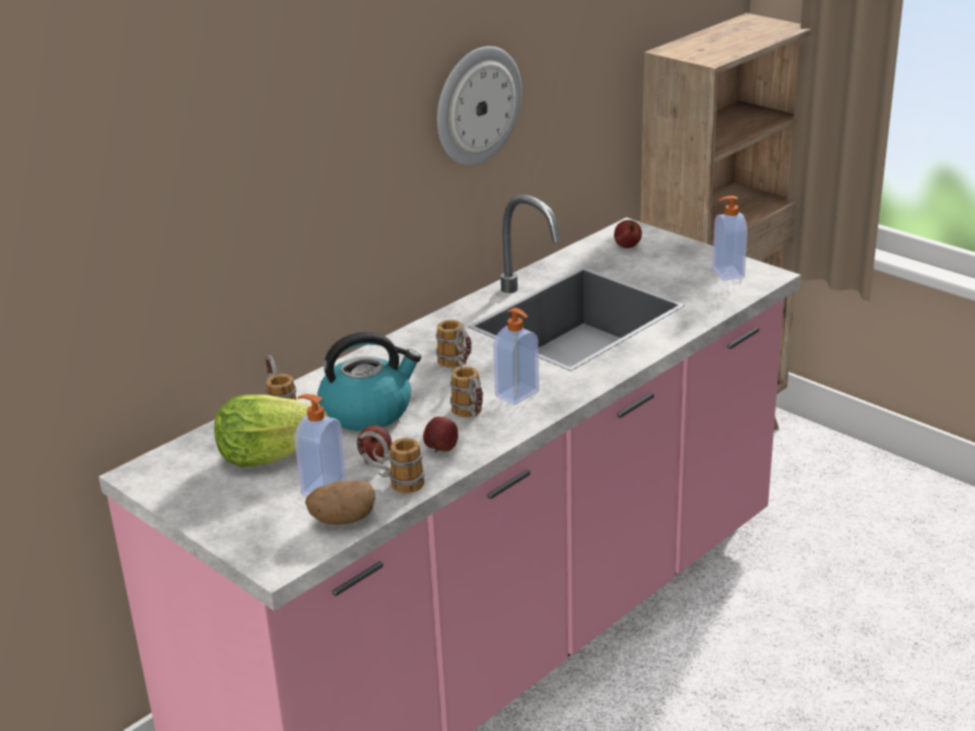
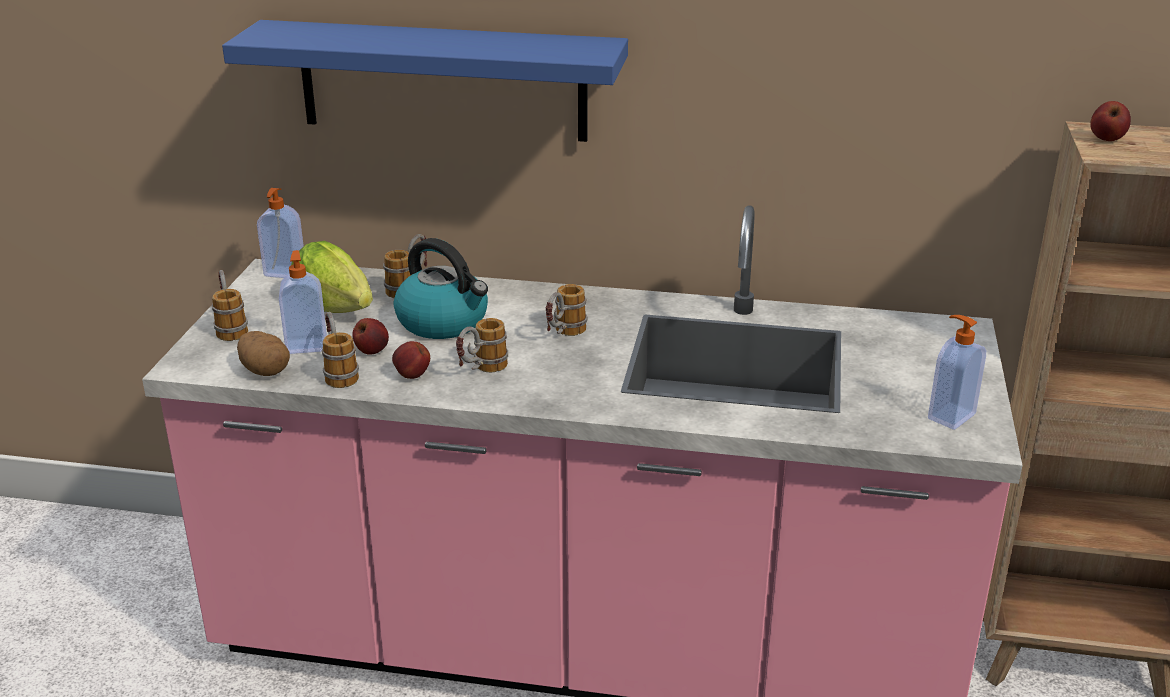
camera: 55 degrees right, 0 degrees up
(231, 520) = (230, 327): none -> mug
(250, 196) = (442, 81): none -> blue shelf
(477, 105) = (759, 93): wall clock -> none
(518, 395) = (544, 380): soap dispenser -> soap dispenser (284, 273)
(627, 246) = (923, 339): apple -> apple (1106, 139)

